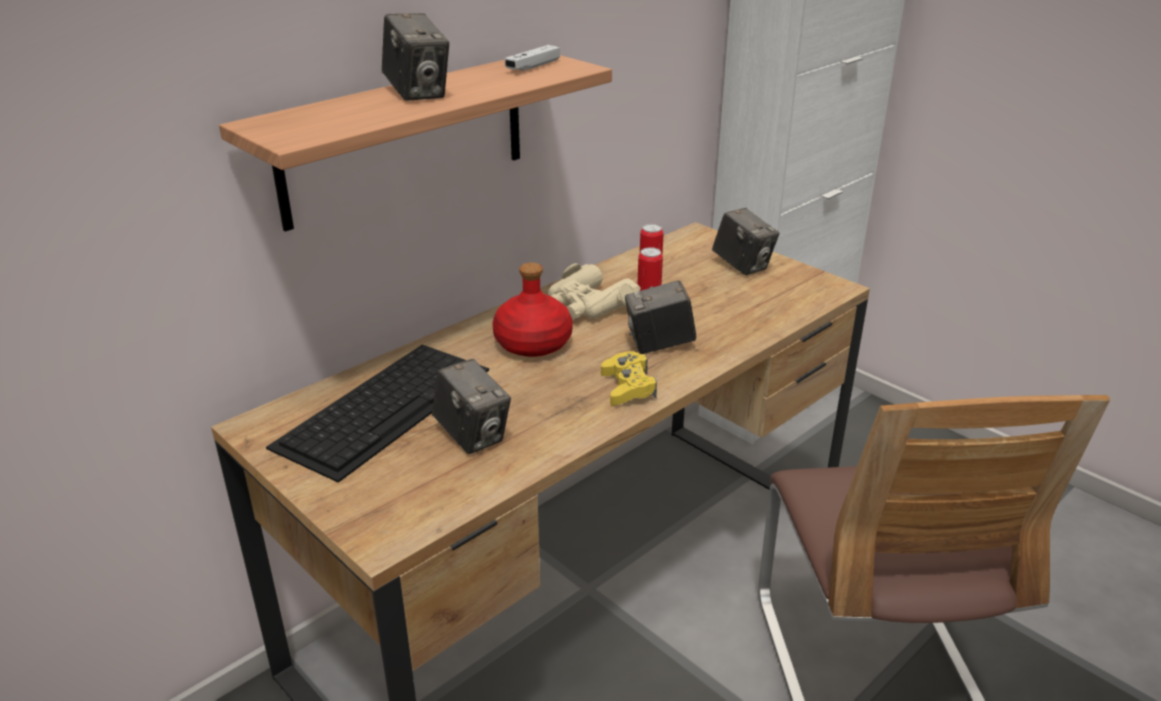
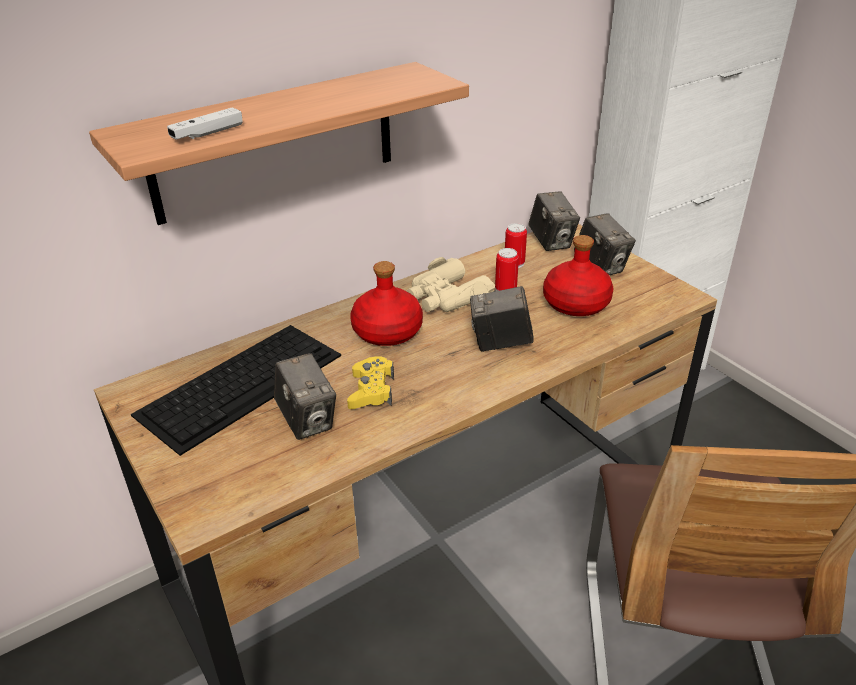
camera: 10 degrees right, 5 degrees up
(418, 94) = (277, 105): camera -> camera (551, 242)
(533, 66) = (396, 79): white game controller -> white game controller (207, 133)
(628, 387) = (459, 384): yellow game controller -> yellow game controller (371, 390)
(728, 302) = (576, 304): none -> red bottle

